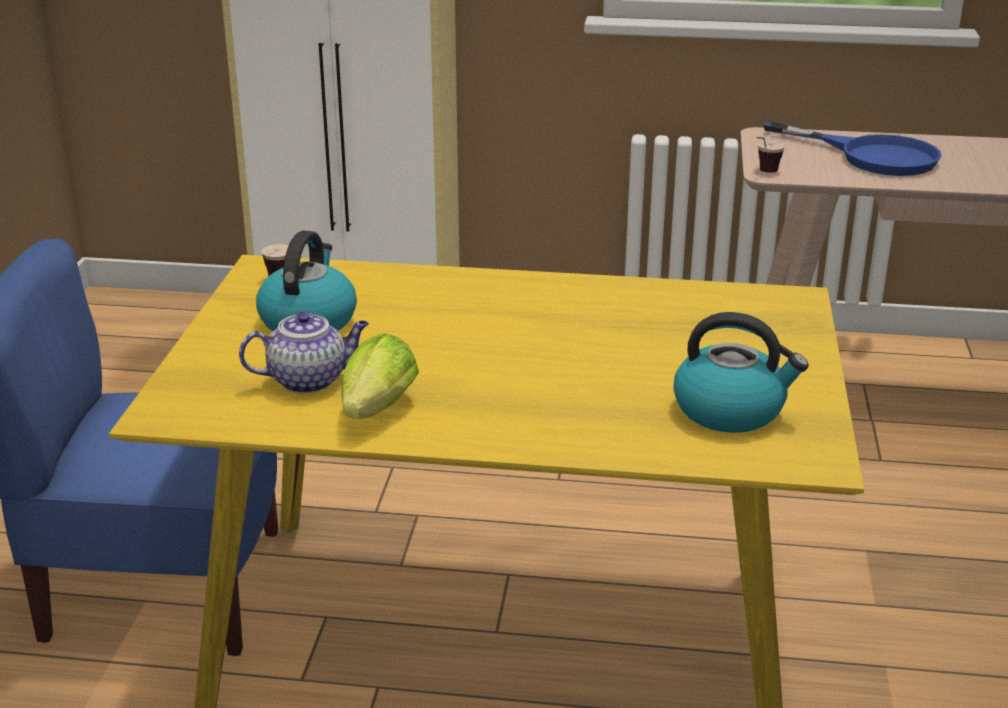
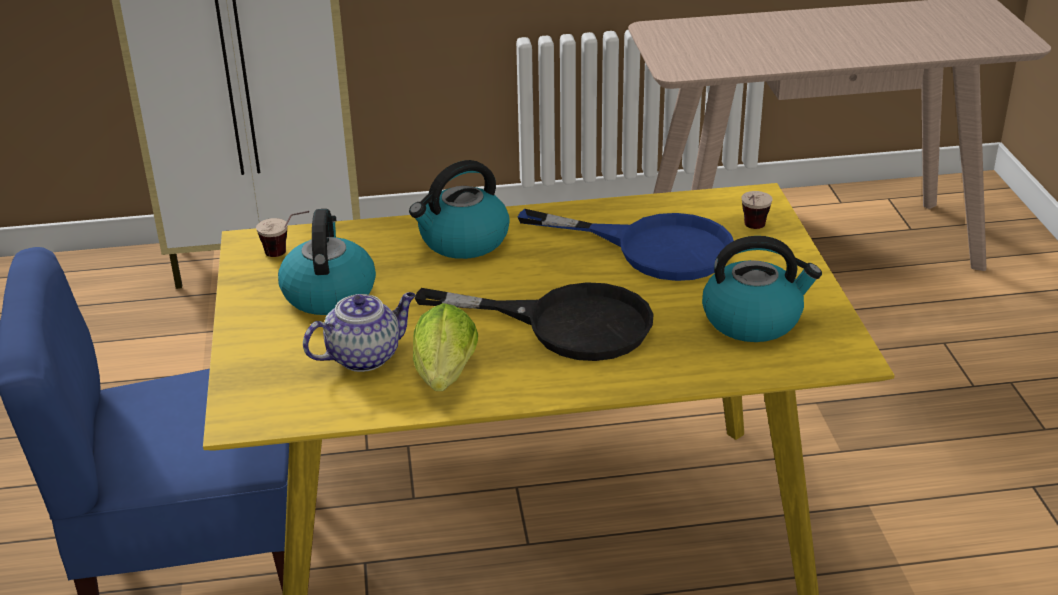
camera: 15 degrees left, 5 degrees up
(466, 294) = (463, 241): none -> kettle
(527, 383) = (566, 324): none -> black frying pan
(763, 173) = (670, 71): cup -> cup (752, 230)
(872, 156) = (756, 39): blue frying pan -> blue frying pan (653, 248)

